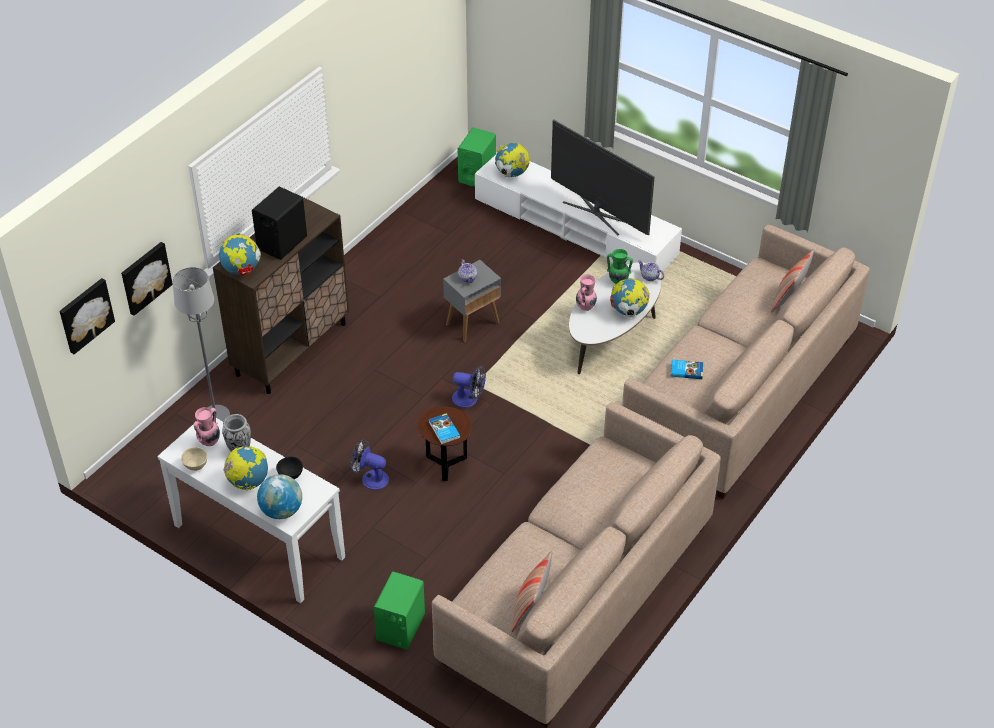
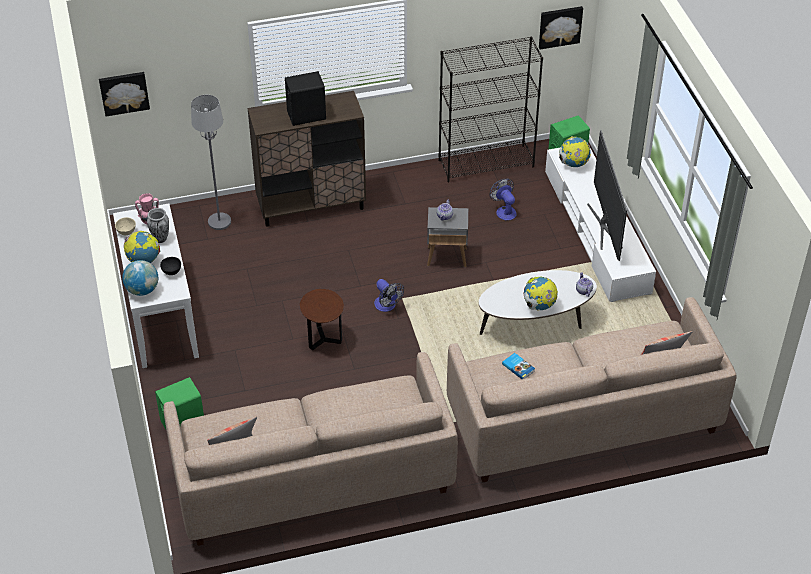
camera: 40 degrees right, 0 degrees up
(145, 277) = (188, 89): picture -> picture (560, 26)
(242, 270) = (262, 119): globe -> none
(370, 478) = (268, 318): fan -> fan (504, 211)
(413, 219) = (486, 163): none -> black bookcase
(443, 430) = (317, 308): book -> none
(586, 307) = (512, 284): pink vase -> none
(618, 281) = (556, 280): green vase -> none

